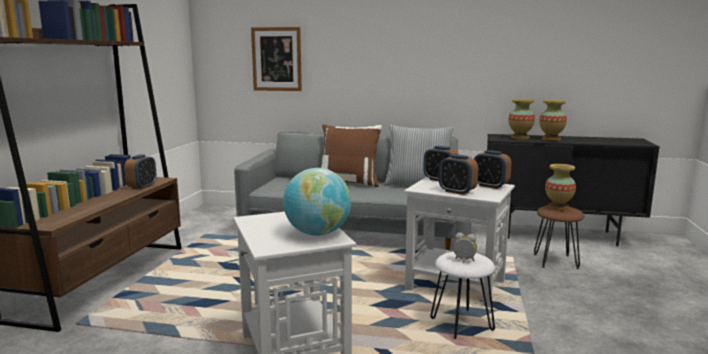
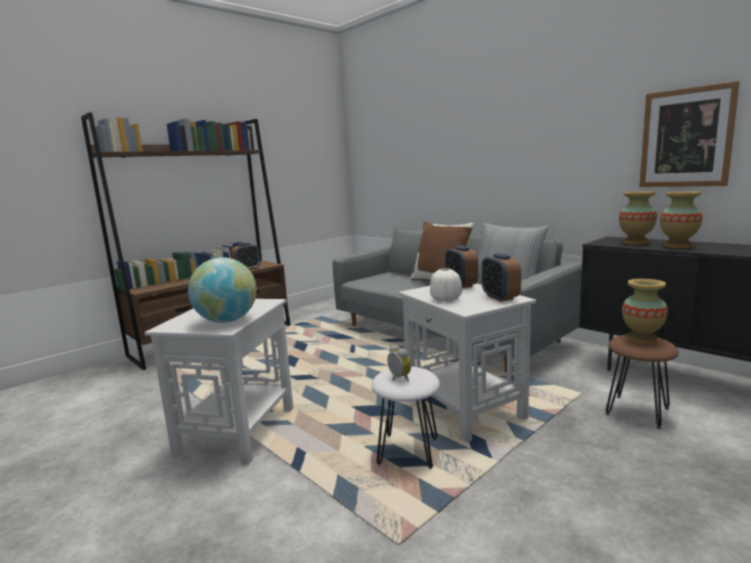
camera: 35 degrees right, 0 degrees up
(276, 59) = (403, 158): picture -> picture (686, 138)
(457, 191) = (445, 299): alarm clock -> white vase

